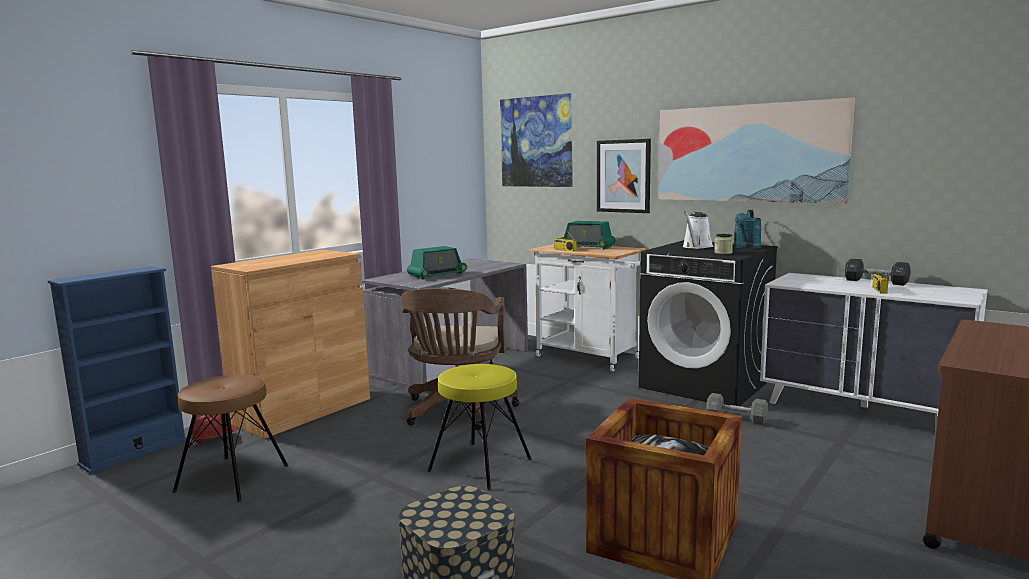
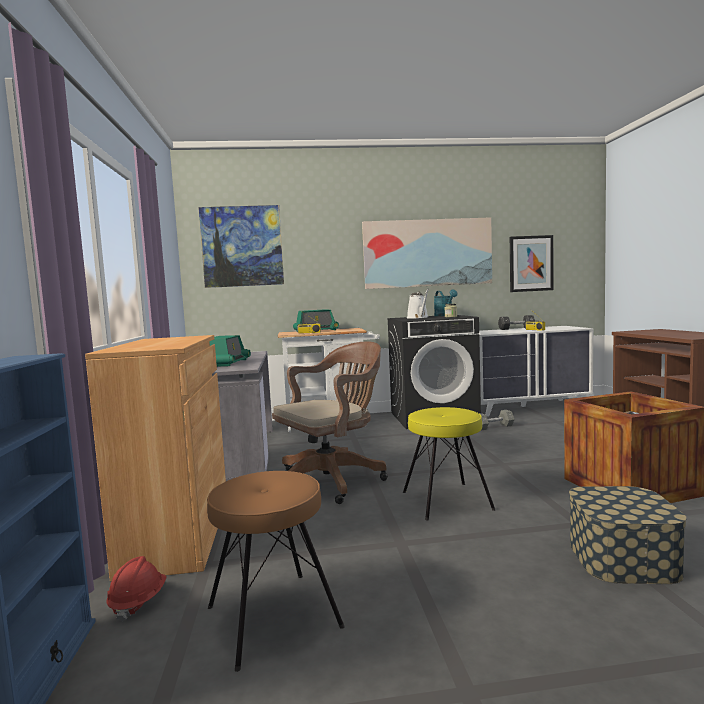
camera: 45 degrees left, 5 degrees down
(457, 412) = (333, 479): brown office chair -> brown office chair turned 90 degrees counterclockwise
(623, 176) = (332, 273): picture -> picture (531, 263)

